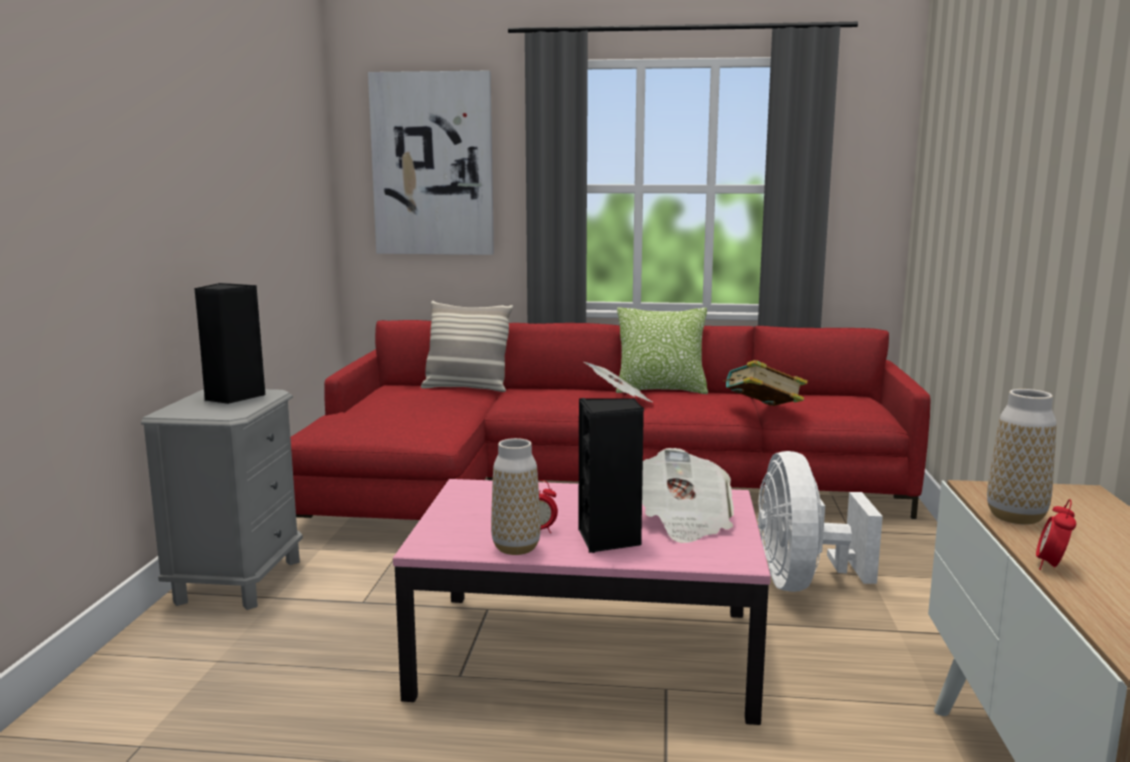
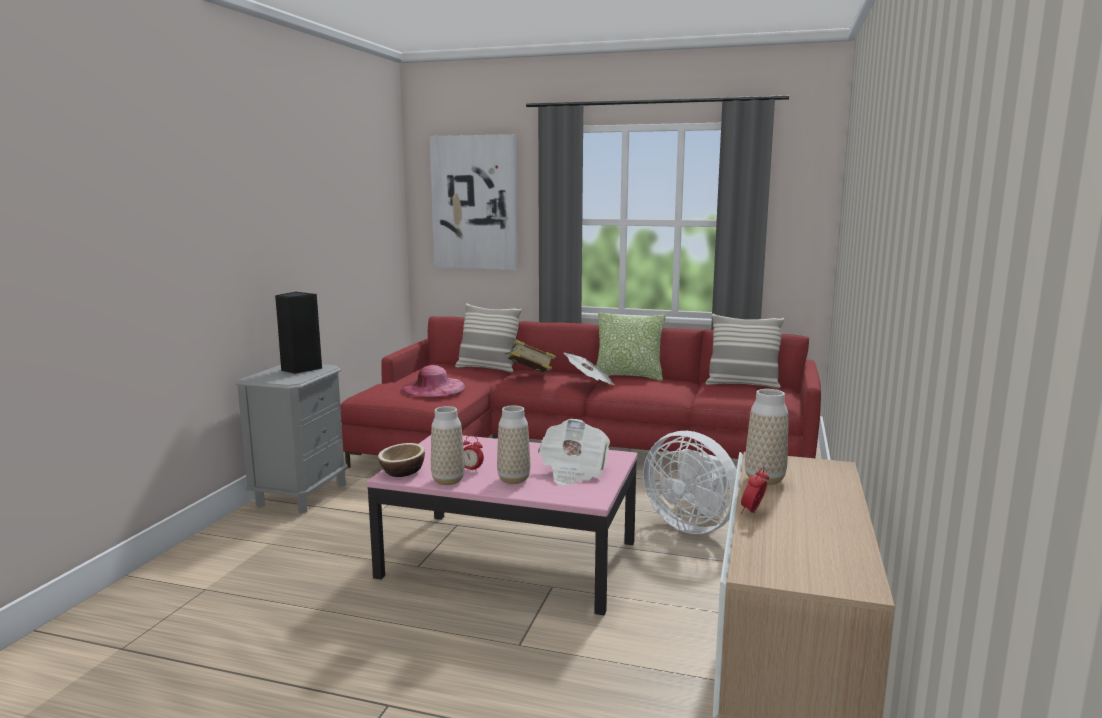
camera: 10 degrees right, 0 degrees up
(410, 417) = (433, 387): none -> pink hat
(440, 539) = (402, 472): none -> bowl
(609, 540) = (513, 479): black speaker -> vase
(762, 411) = (693, 395): book -> book (529, 376)
(802, 582) = (691, 524): white fan -> white fan turned 60 degrees counterclockwise
(811, 395) = (742, 384): none -> pillow

